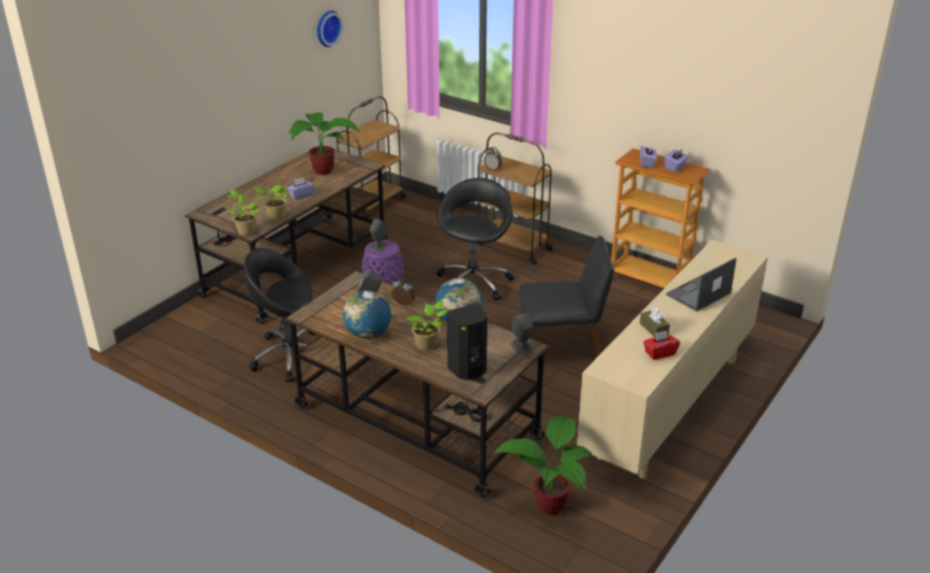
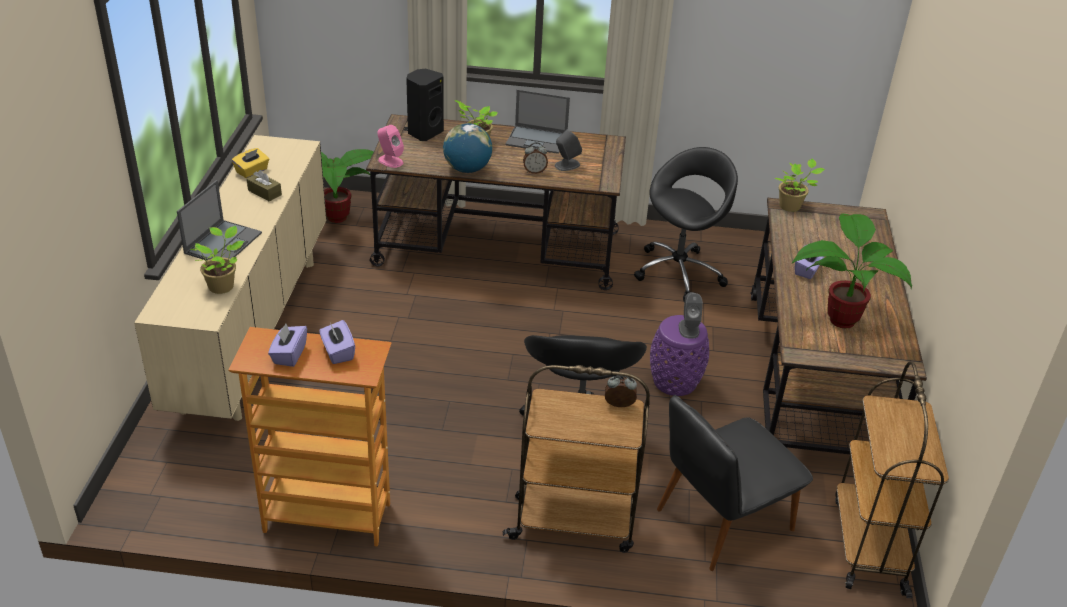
camera: 150 degrees right, 5 degrees up
(275, 217) = (789, 232): potted plant -> potted plant (222, 285)
(327, 28) = (996, 237): wall clock -> none
(368, 334) = (537, 140): globe -> laptop
(522, 346) = (390, 161): grey speaker -> pink speaker
(561, 343) = (407, 373): black chair -> black chair (724, 519)
(660, 353) = (252, 171): red tissue box -> yellow tissue box

